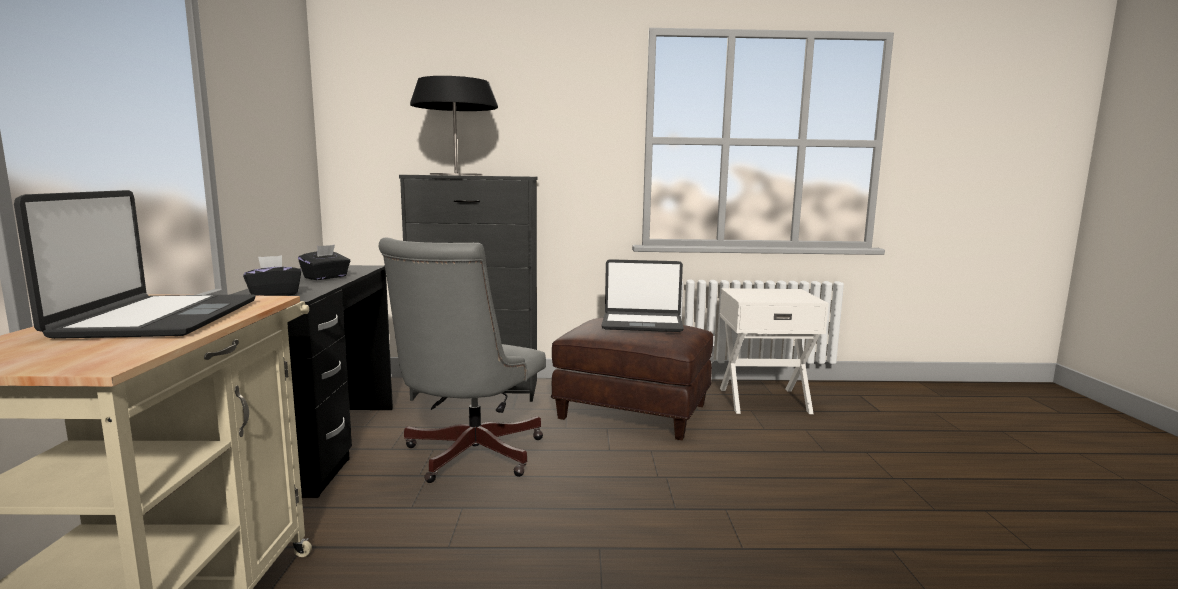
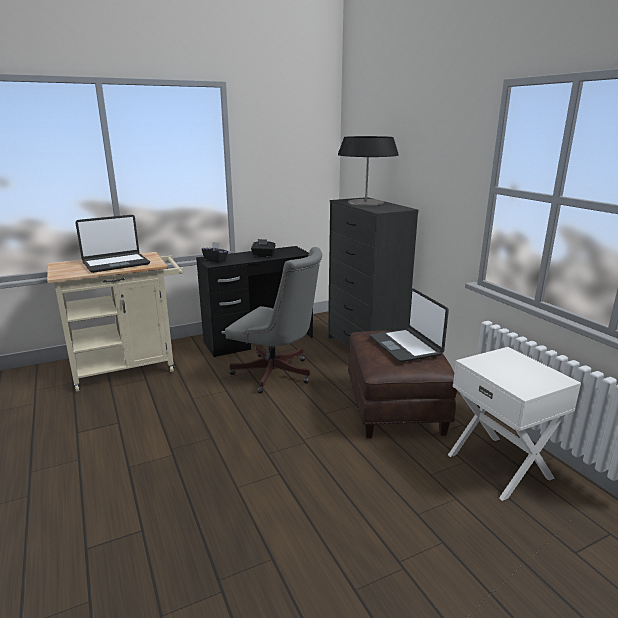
camera: 65 degrees right, 10 degrees up
(467, 456) = (277, 375): grey office chair -> grey office chair turned 150 degrees counterclockwise

